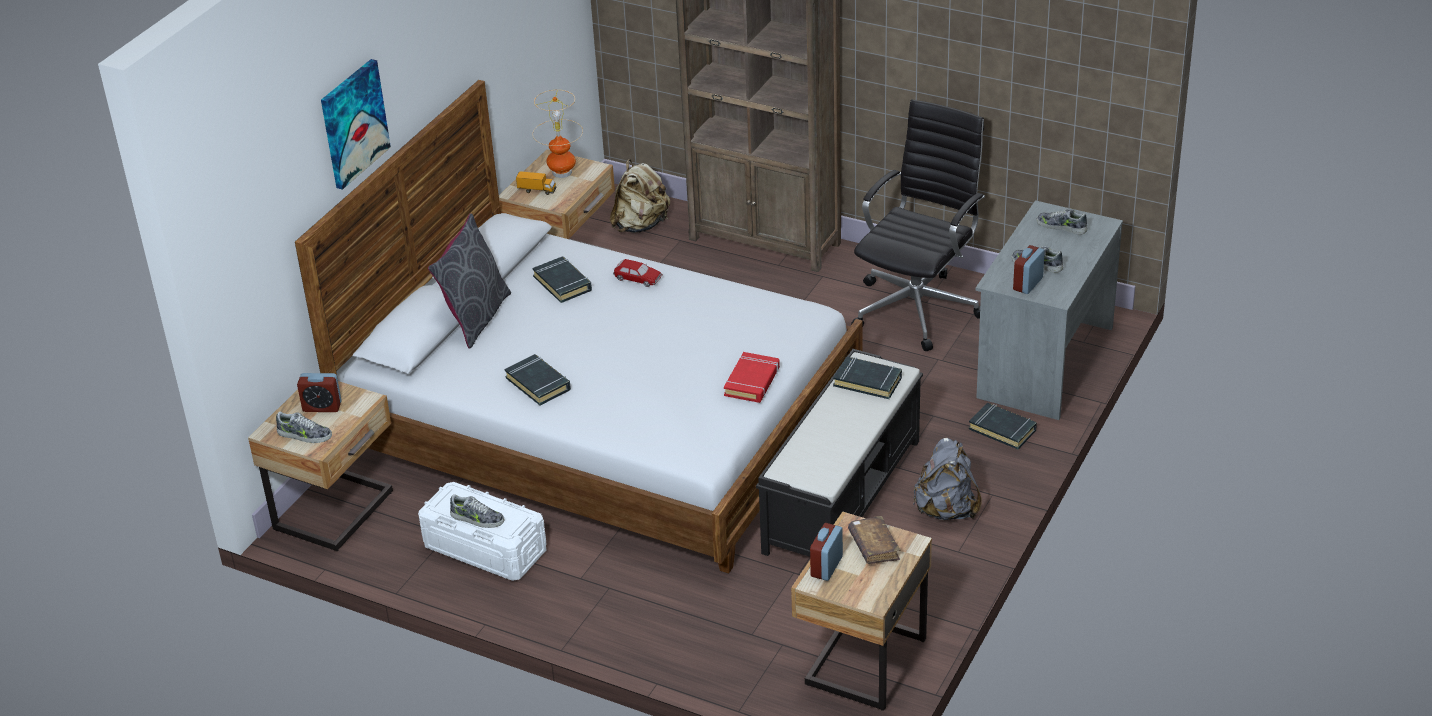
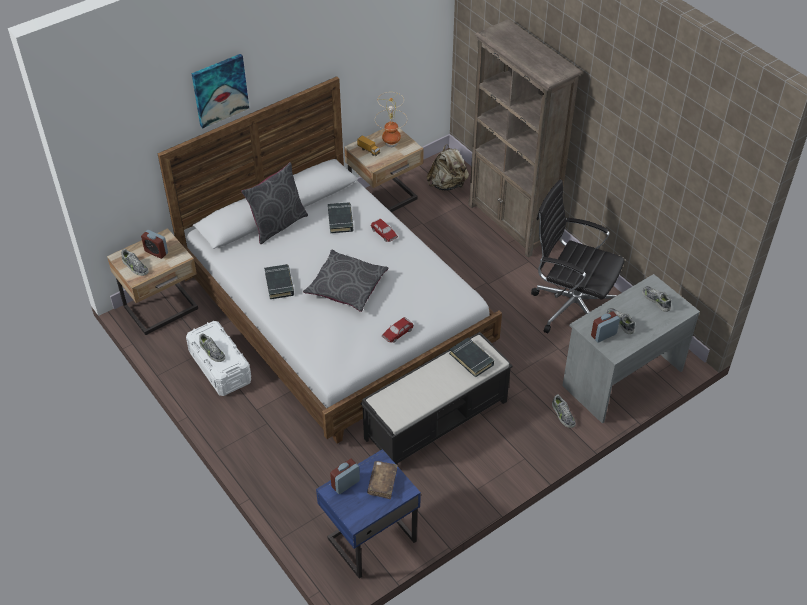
camera: 25 degrees right, 10 degrees up
(637, 355) = (346, 286): none -> grey pillow
(752, 381) = (397, 333): red book -> toy car
(861, 662) = (369, 539): beige nightstand -> blue nightstand
(918, 308) = (571, 307): black office chair -> black office chair turned 120 degrees counterclockwise
(946, 510) = (490, 457): grey backpack -> none
(1002, 429) = (563, 415): black book -> shoe

